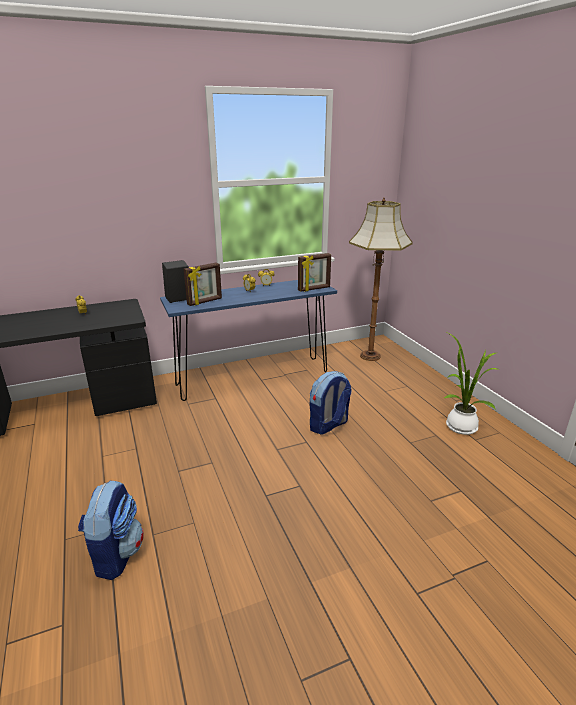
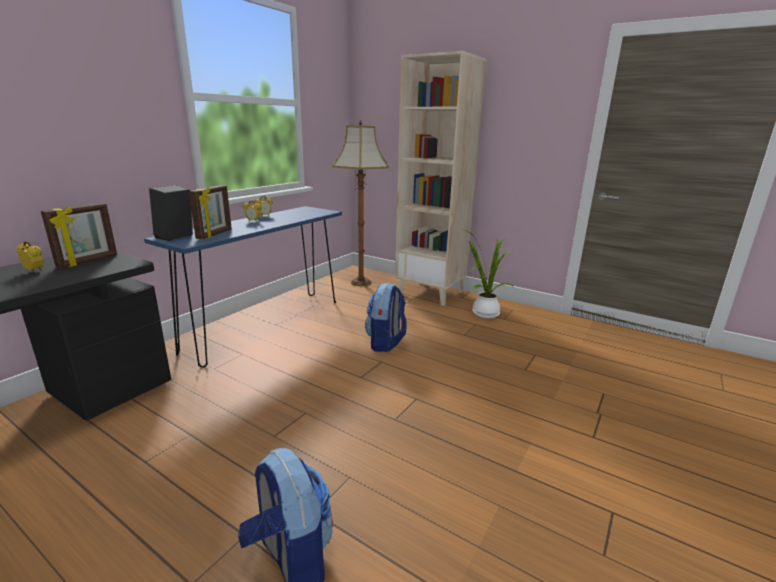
camera: 35 degrees left, 5 degrees down
(314, 289) = (319, 213): picture frame -> picture frame (88, 261)
(428, 386) = (431, 293): none -> beige bookcase

